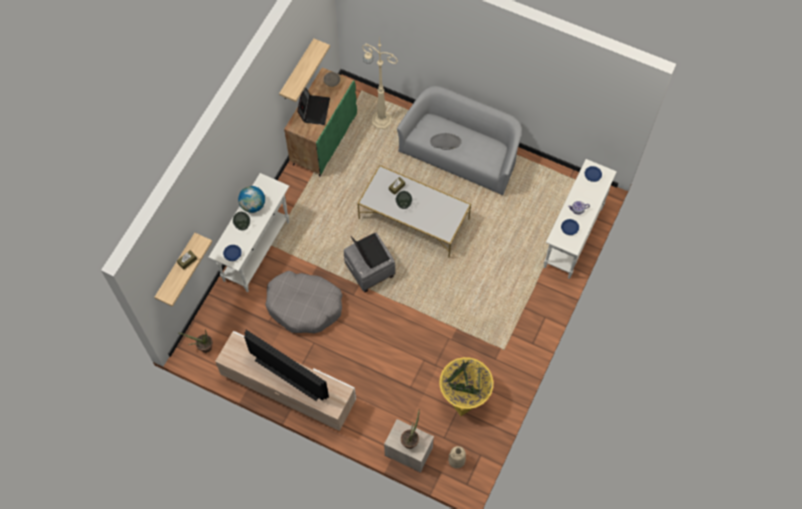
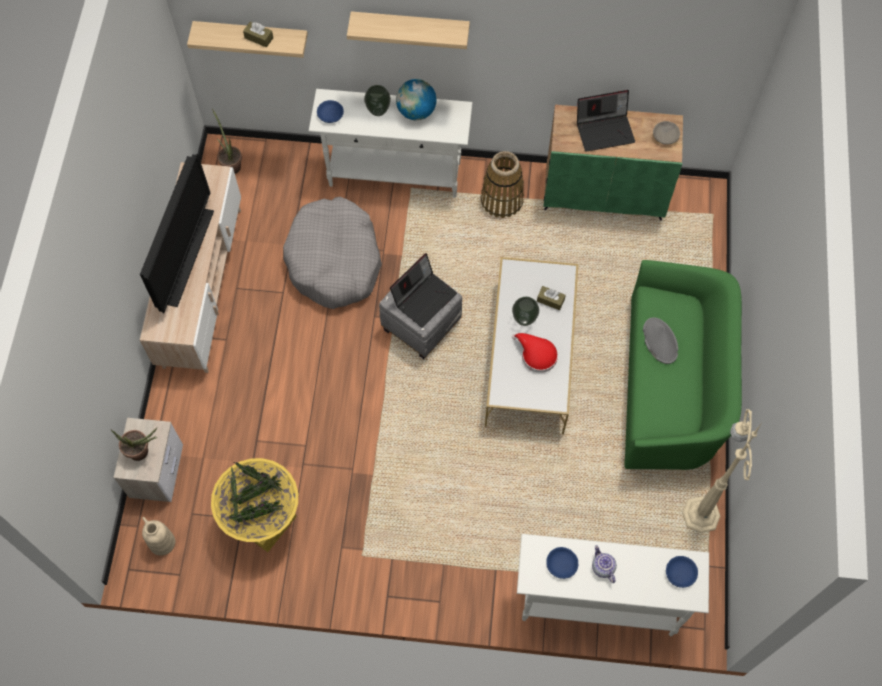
camera: 70 degrees right, 0 degrees up
(297, 71) = (629, 62): shelf -> shelf (410, 27)
(302, 197) = (502, 200): none -> basket
(380, 119) = (676, 255): beige floor lamp -> beige floor lamp (701, 512)
(428, 207) = (536, 354): none -> red hat
(461, 153) = (672, 386): grey sofa -> green sofa

